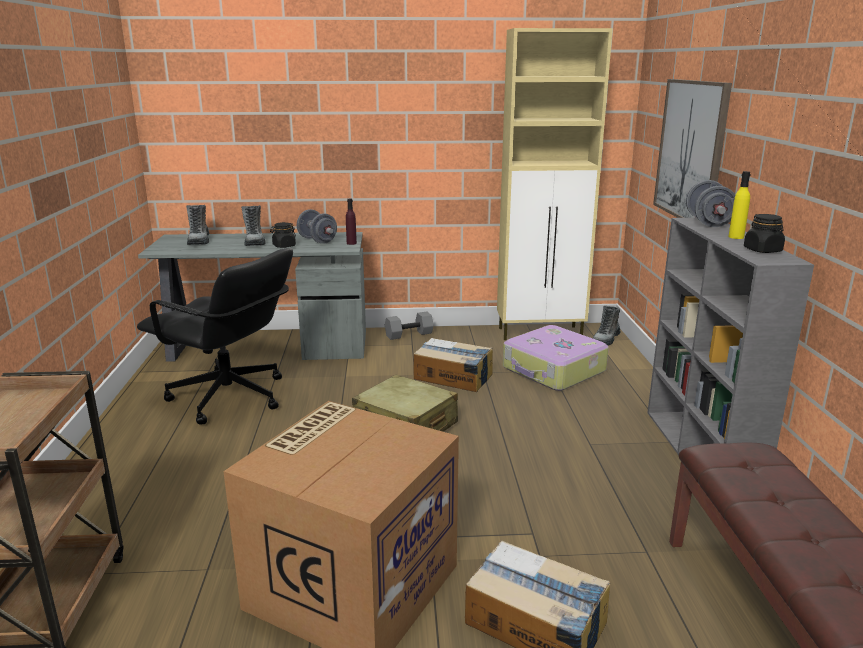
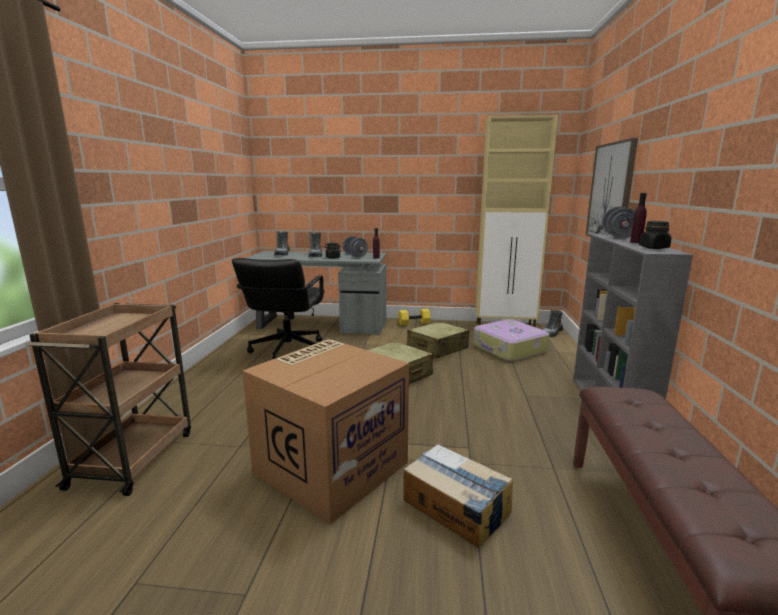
camera: 10 degrees right, 5 degrees down
(229, 398) = (287, 351): black office chair -> black office chair turned 60 degrees clockwise
(409, 334) = (414, 323): grey dumbbell -> yellow dumbbell
(453, 377) = (437, 348): cardboard box -> beige suitcase
(736, 237) = (636, 242): yellow bottle -> purple bottle

